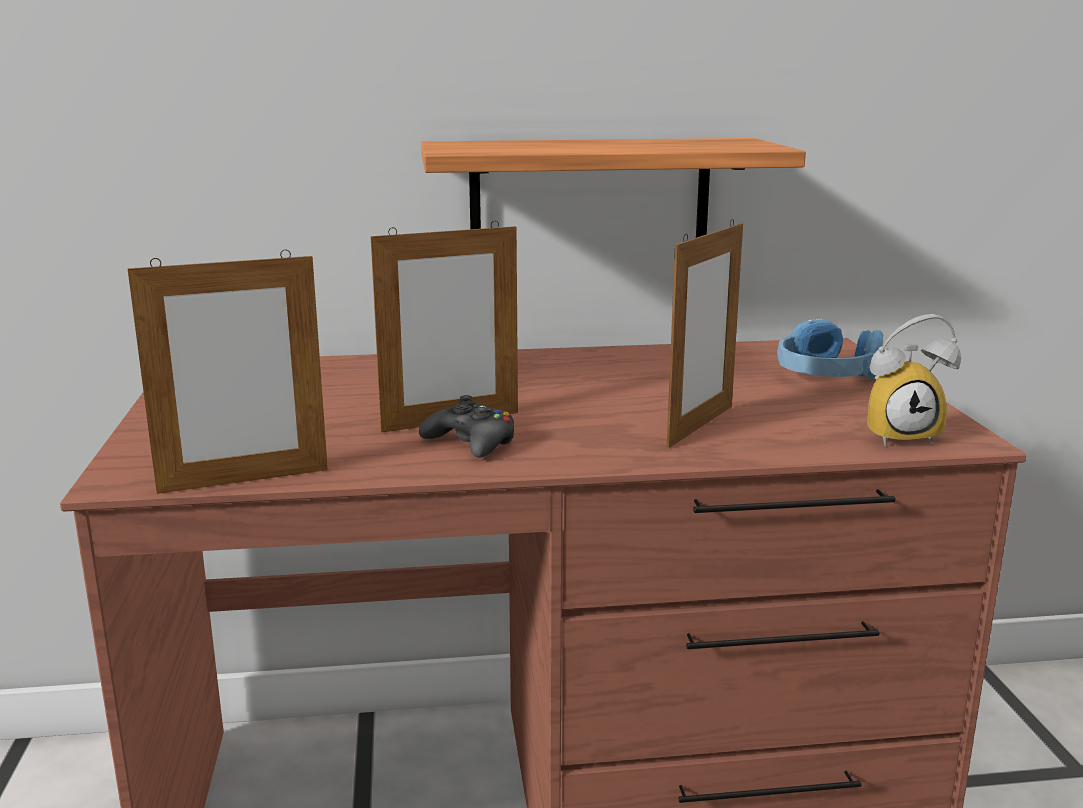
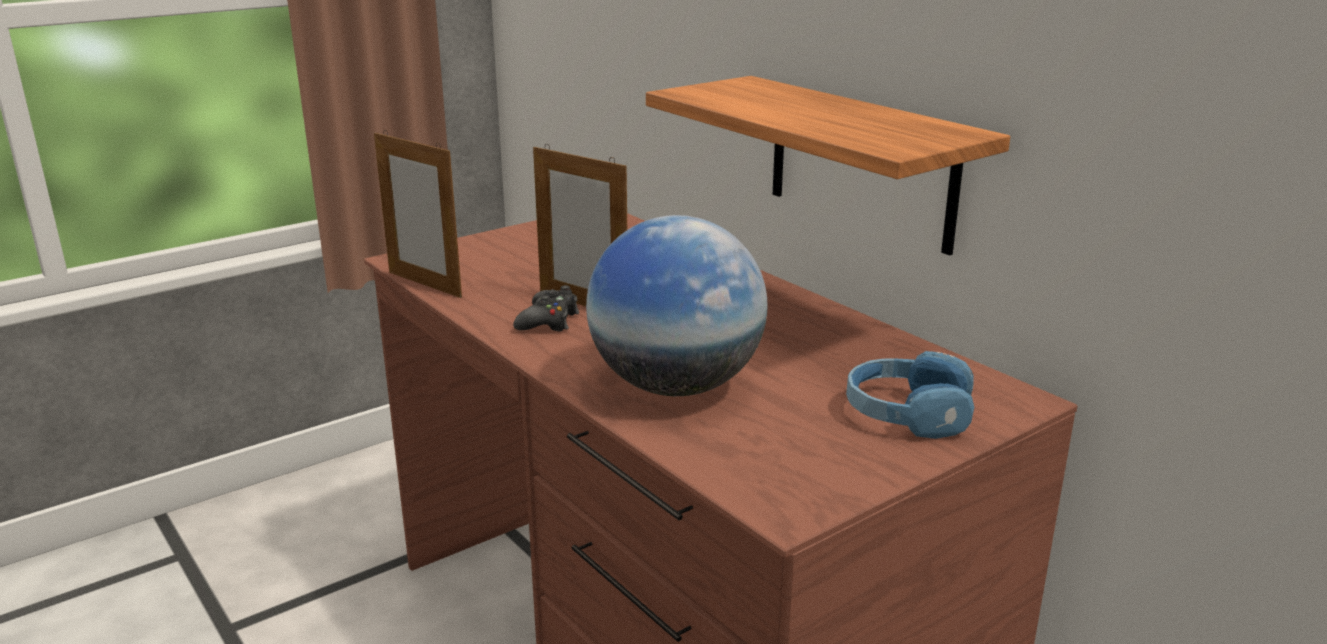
camera: 60 degrees right, 5 degrees up
(700, 426) = (676, 386): picture frame -> globe
(901, 435) = (757, 475): alarm clock -> none

